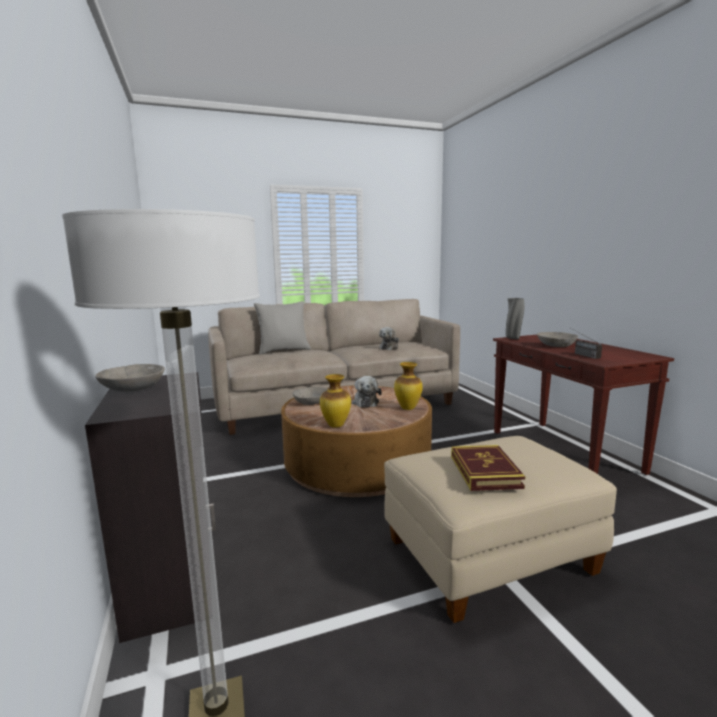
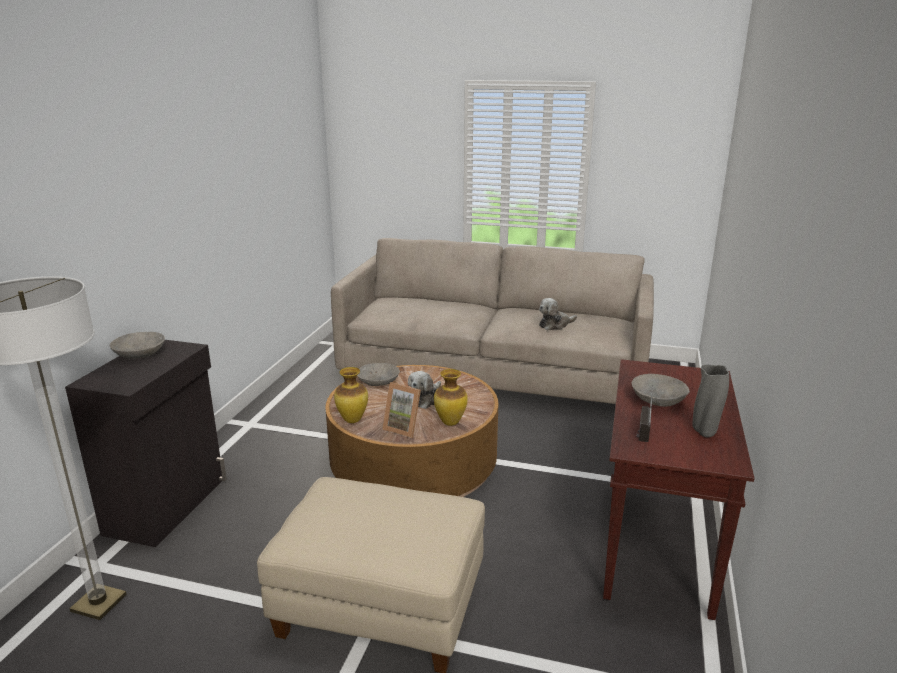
camera: 35 degrees right, 10 degrees up
(283, 351) = (436, 300): grey pillow -> none
(383, 419) = (404, 428): none -> picture frame
(485, 471) = (347, 524): book -> none
(513, 338) = (643, 367): grey vase -> grey vase (705, 432)

